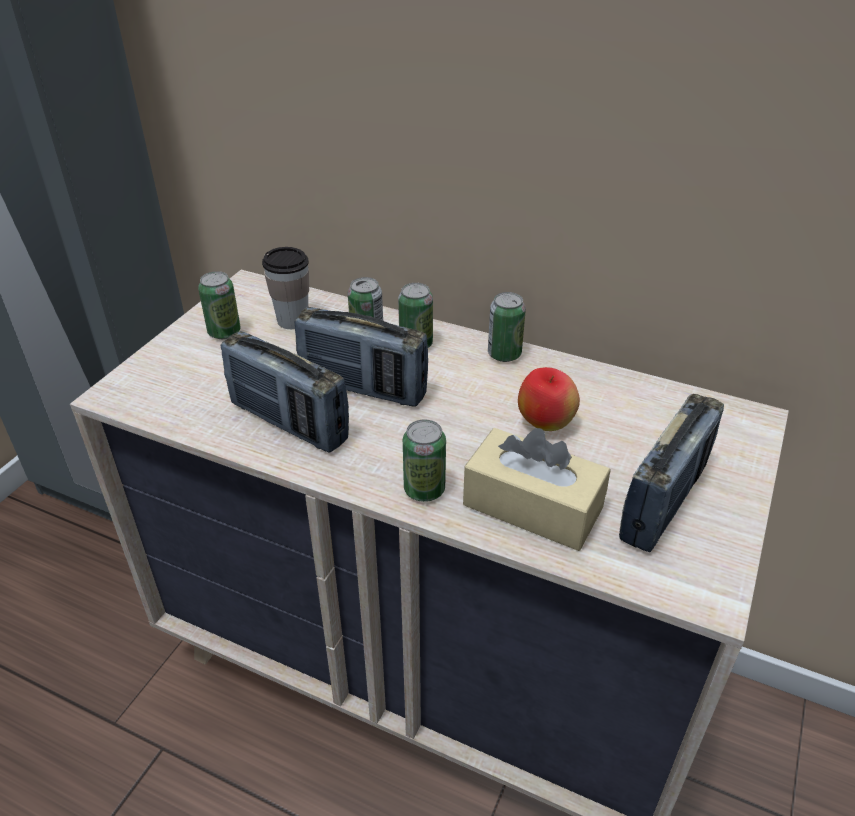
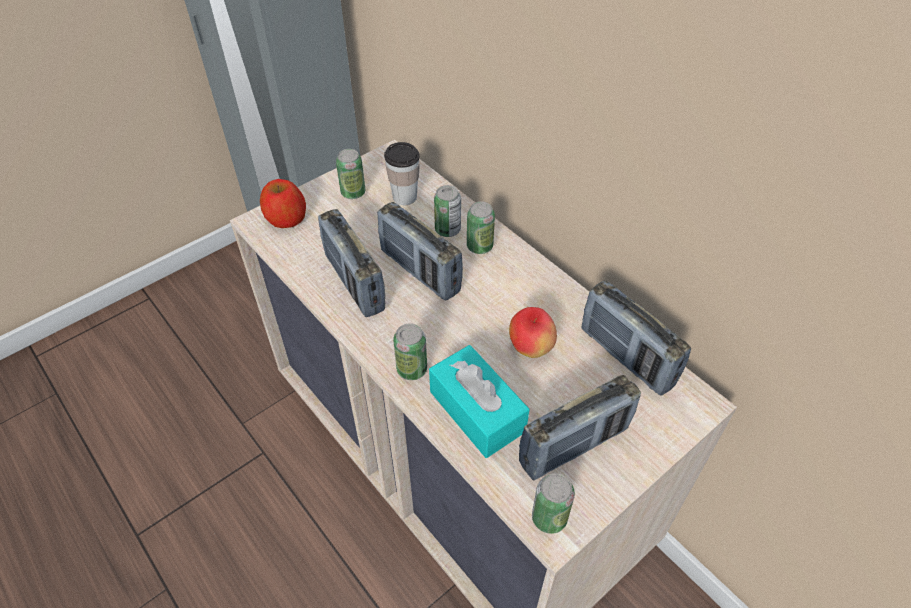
camera: 25 degrees right, 10 degrees up
(150, 380) = (286, 218): none -> apple
(504, 354) = (540, 277): can -> can (549, 518)
(532, 506) = (477, 411): beige tissue box -> turquoise tissue box
(650, 400) = (626, 357): none -> radio

